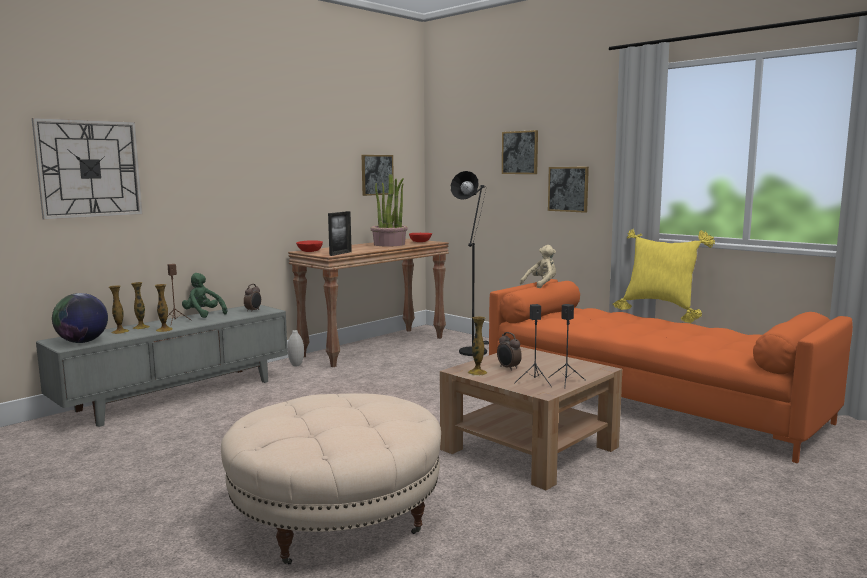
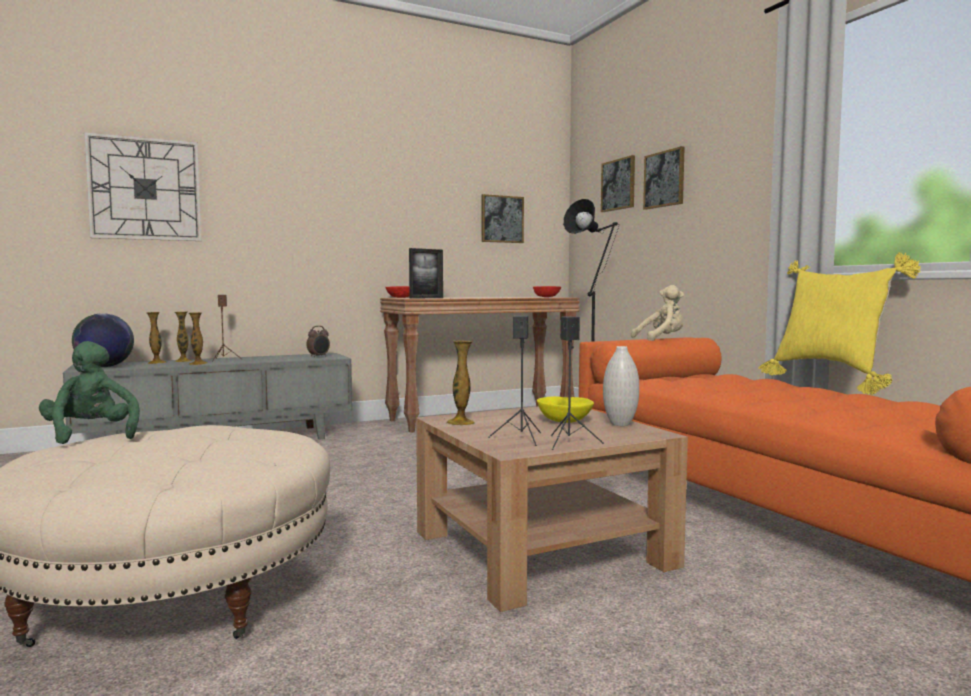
camera: 20 degrees right, 5 degrees down
(203, 314) = (264, 356): green plush toy -> green plush toy (91, 435)
(296, 365) = (375, 427): white vase -> white vase (620, 424)
(389, 244) = (504, 297): potted plant -> none
(508, 368) = (512, 422): alarm clock -> none
(538, 364) = (564, 421): none -> yellow bowl
(568, 189) = (719, 218): picture -> picture (618, 184)

